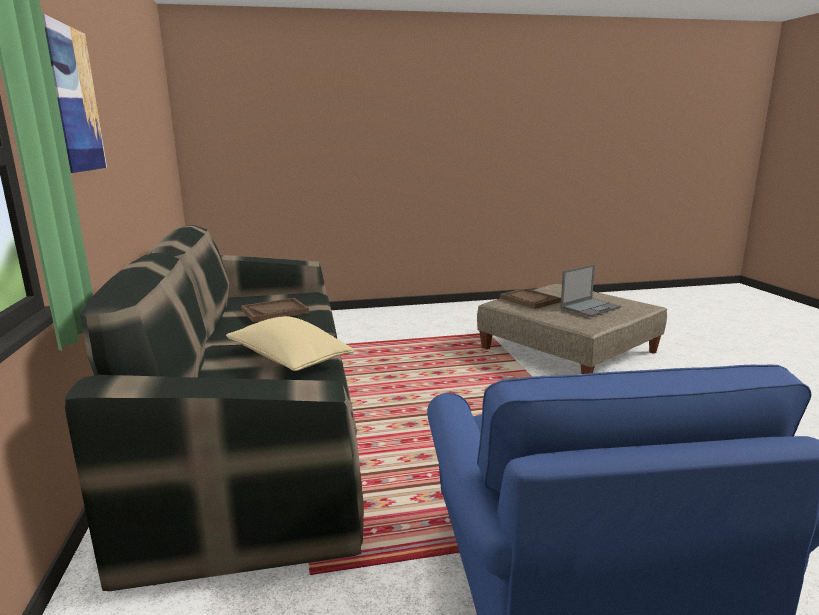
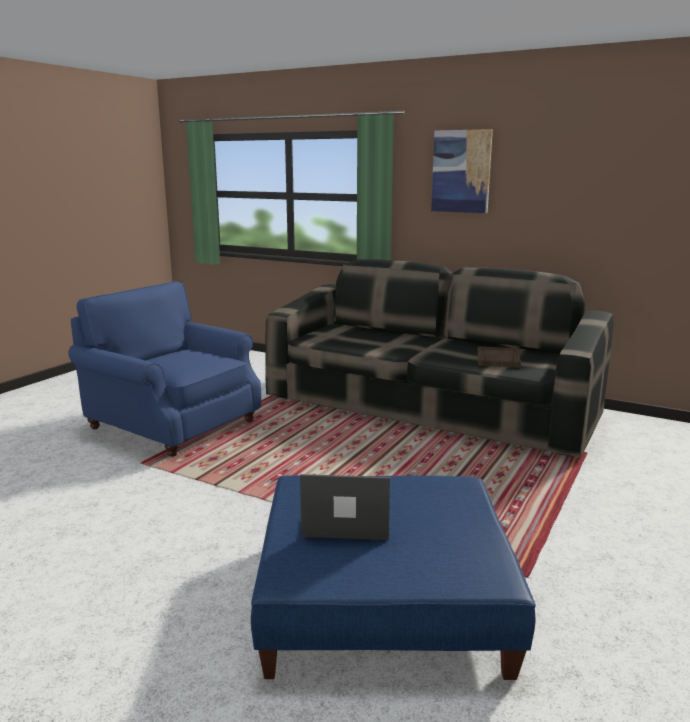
camera: 130 degrees right, 0 degrees up
(288, 360) = (382, 346): beige pillow -> none
(529, 300) = (443, 505): brown tray -> none
(568, 350) = (383, 600): beige ottoman -> blue ottoman
(590, 307) = (345, 522): laptop -> laptop turned 90 degrees clockwise

